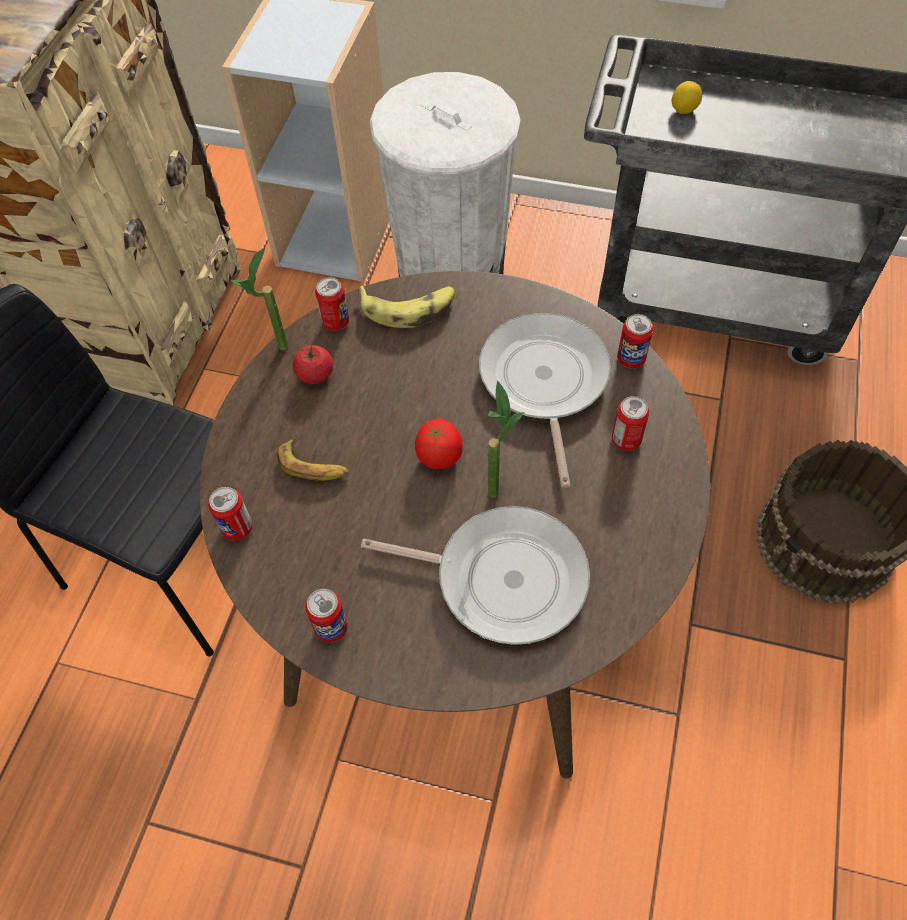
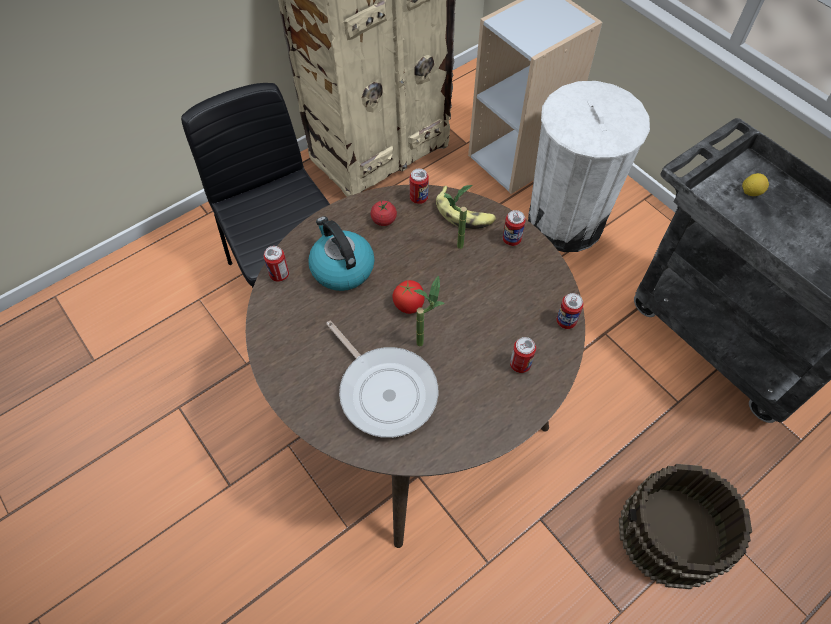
camera: 35 degrees right, 0 degrees up
(276, 352) = (374, 196): potted plant -> potted plant (453, 247)
(313, 466) = (341, 268): banana -> kettle
(331, 627) = (280, 354): can -> can (511, 239)
(544, 382) = (502, 302): frying pan -> none

